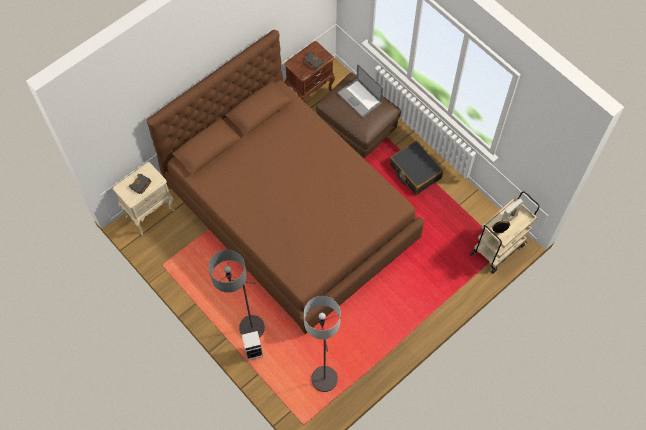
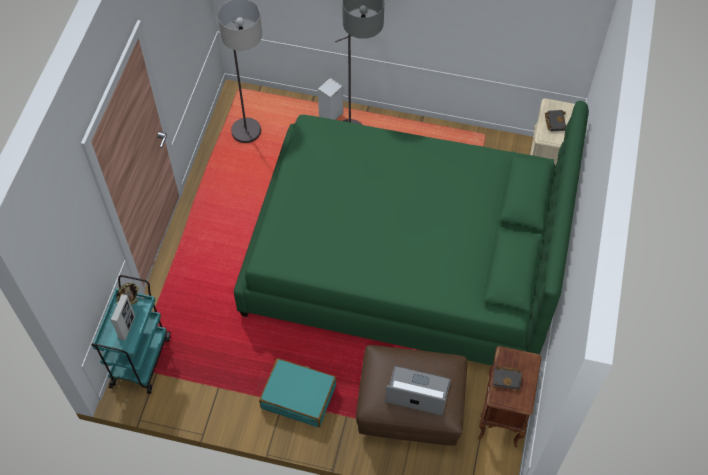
camera: 145 degrees right, 5 degrees down
(291, 212) = (404, 261): brown bed -> green bed
(415, 171) = (299, 396): black suitcase -> turquoise suitcase
(497, 250) = (141, 360): beige cart -> turquoise cart

